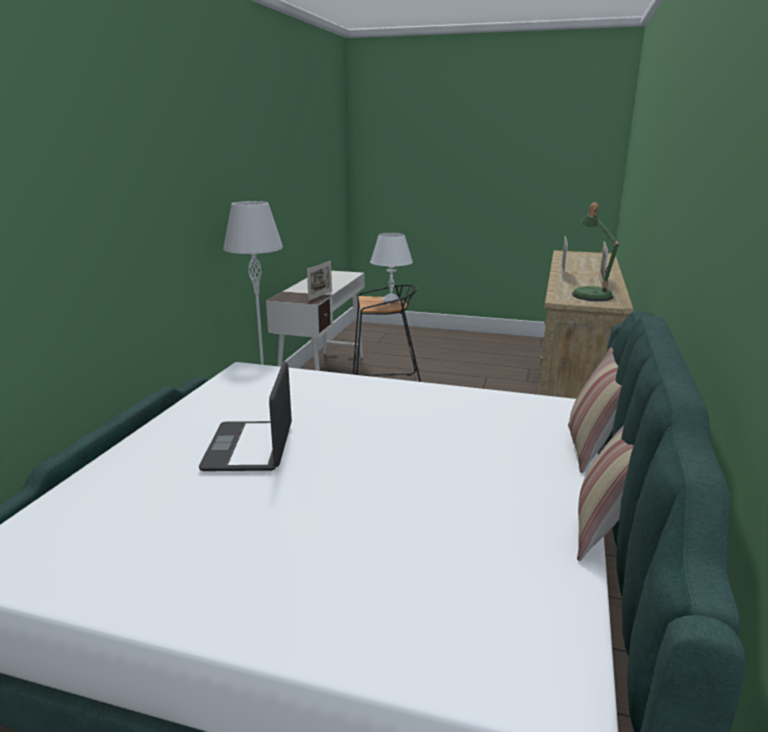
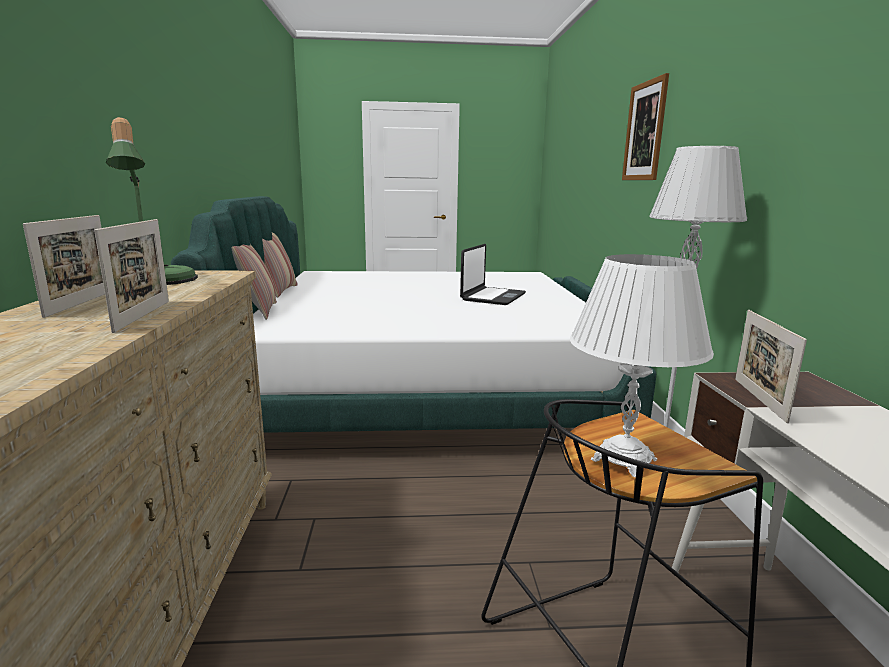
camera: 160 degrees right, 5 degrees down
(67, 191) = (645, 131): none -> picture
(250, 447) = (492, 297): laptop -> laptop turned 45 degrees clockwise

